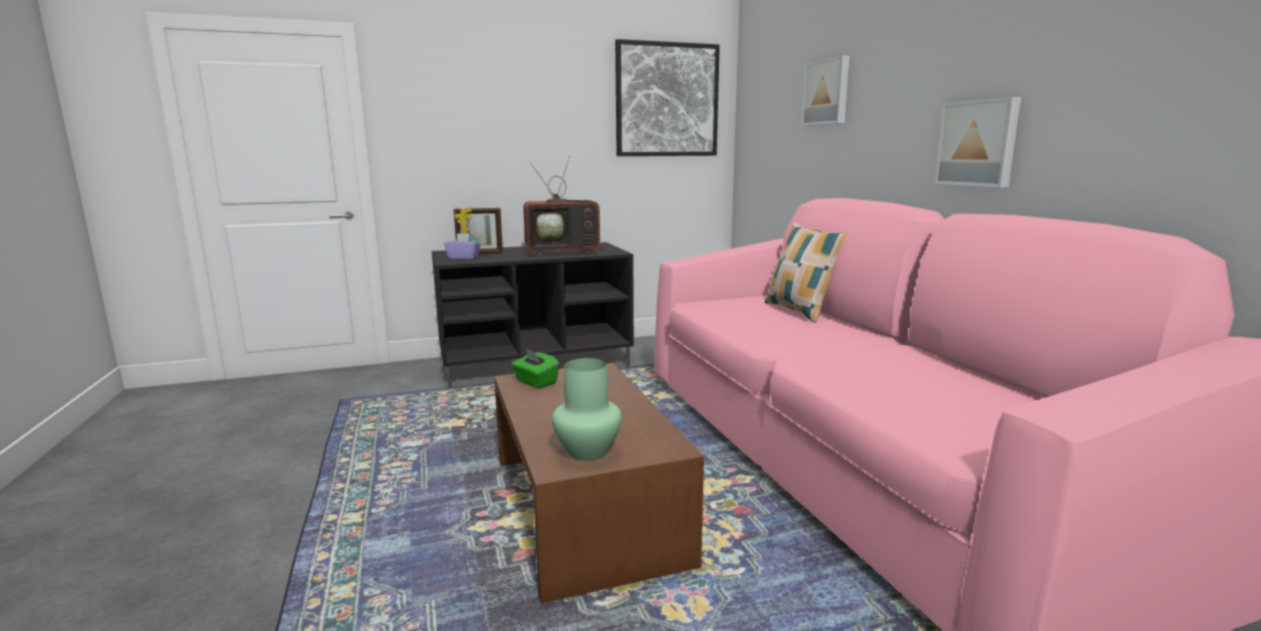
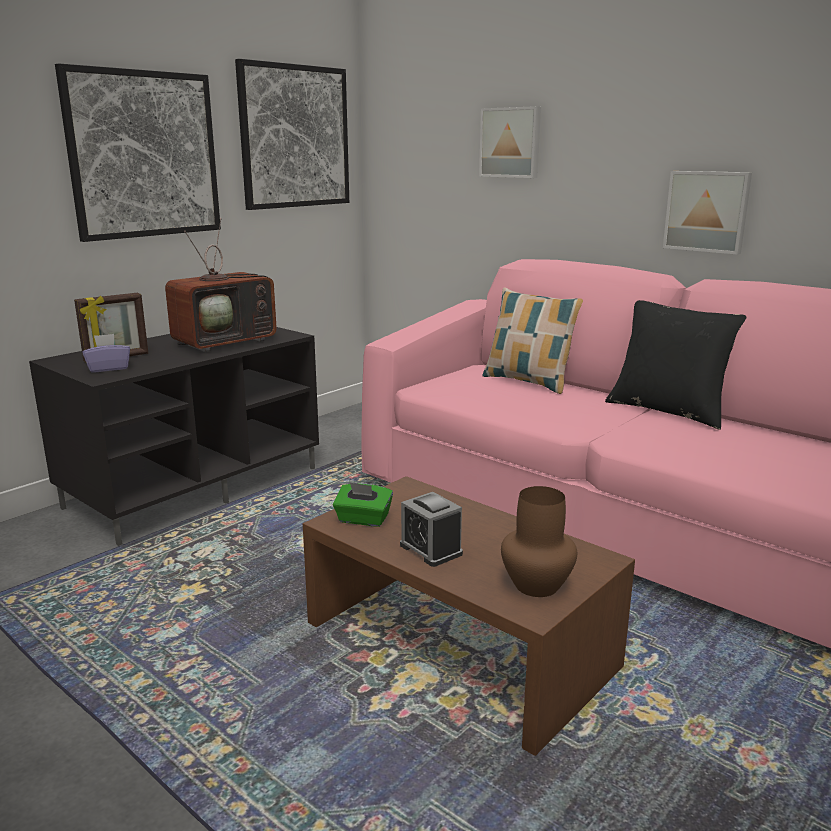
camera: 30 degrees left, 5 degrees up
(532, 111) = (144, 155): none -> picture
(550, 410) = (431, 549): none -> alarm clock
(588, 452) = (538, 585): green vase -> brown vase
(903, 349) = (669, 410): none -> black pillow

